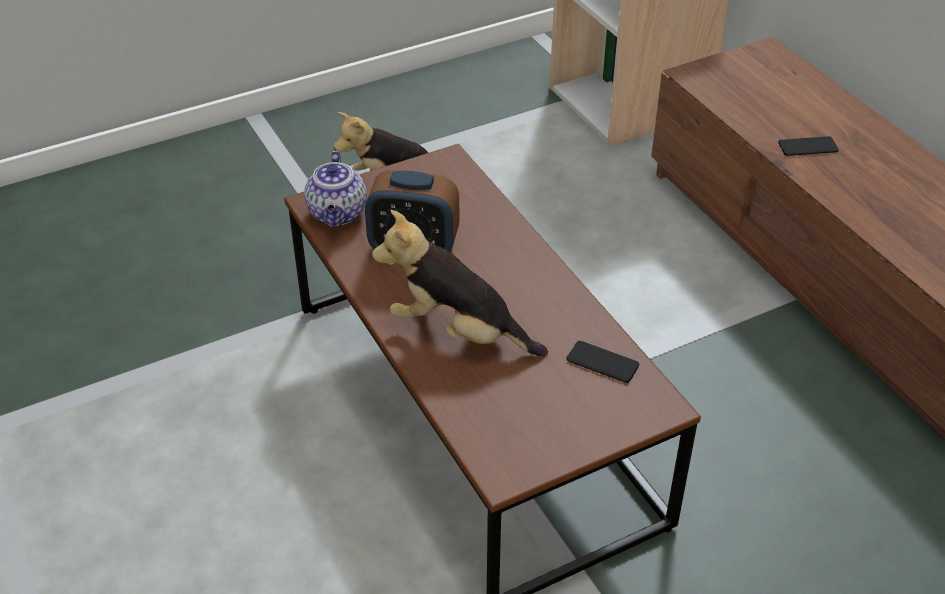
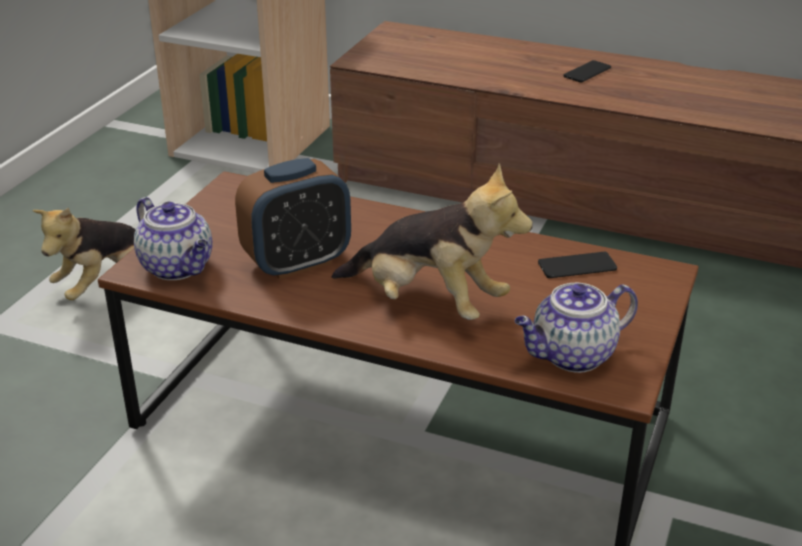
camera: 40 degrees left, 10 degrees down
(458, 332) = (428, 303): plush toy -> plush toy turned 135 degrees counterclockwise
(498, 431) = (572, 356): none -> teapot
(807, 147) = (509, 75): phone -> phone (587, 72)

